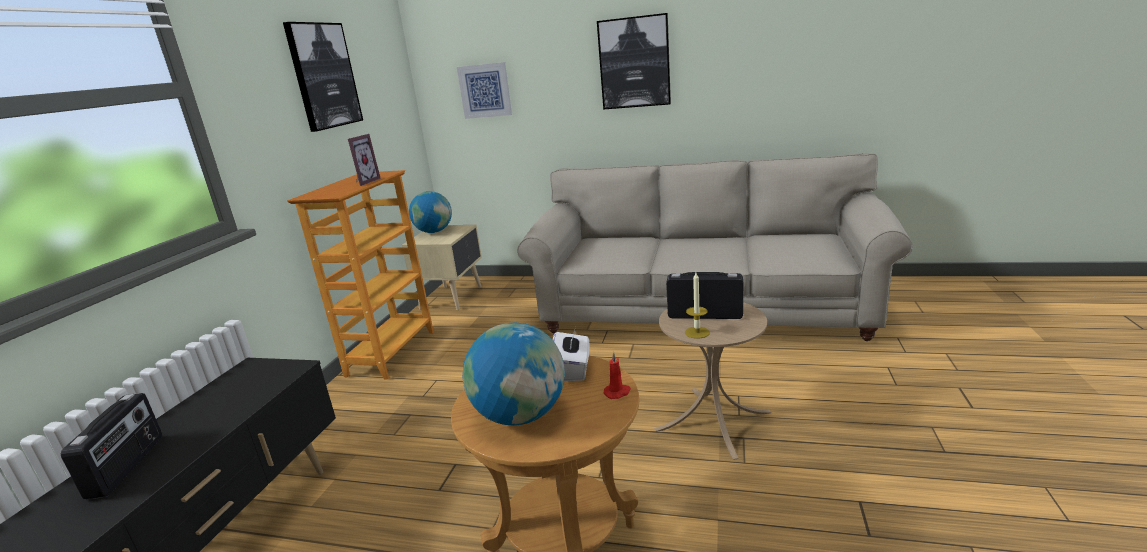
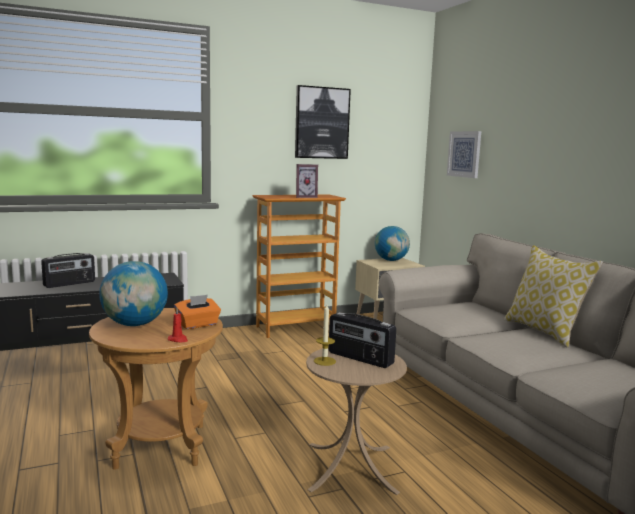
camera: 50 degrees right, 10 degrees down
(573, 370) = (198, 325): white tissue box -> orange tissue box
(634, 62) = (576, 144): picture -> none
(683, 237) = (544, 332): none -> pillow
(704, 315) = (360, 358): radio -> radio turned 150 degrees clockwise

